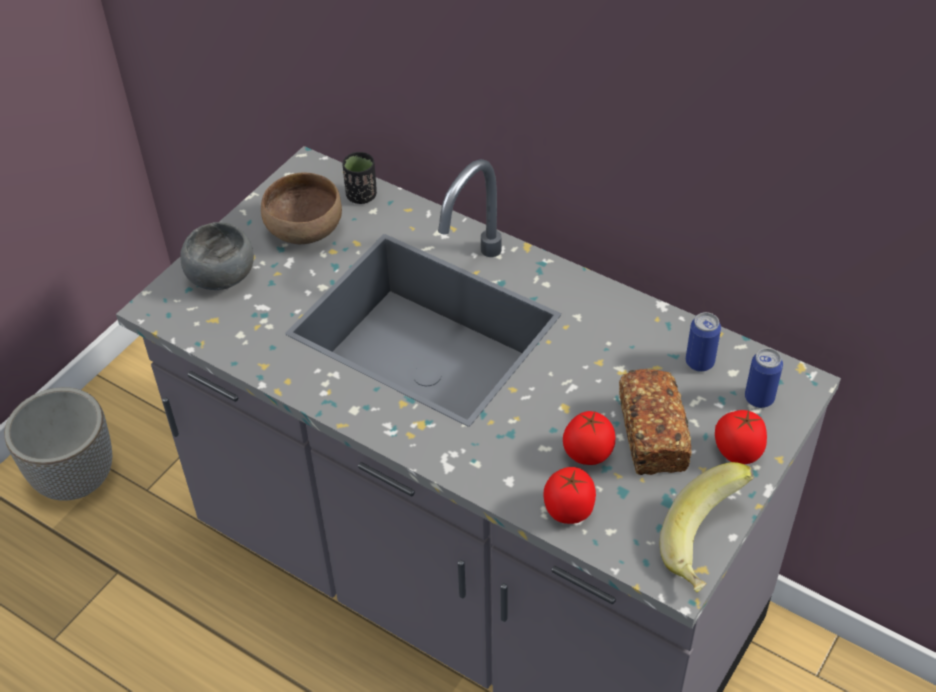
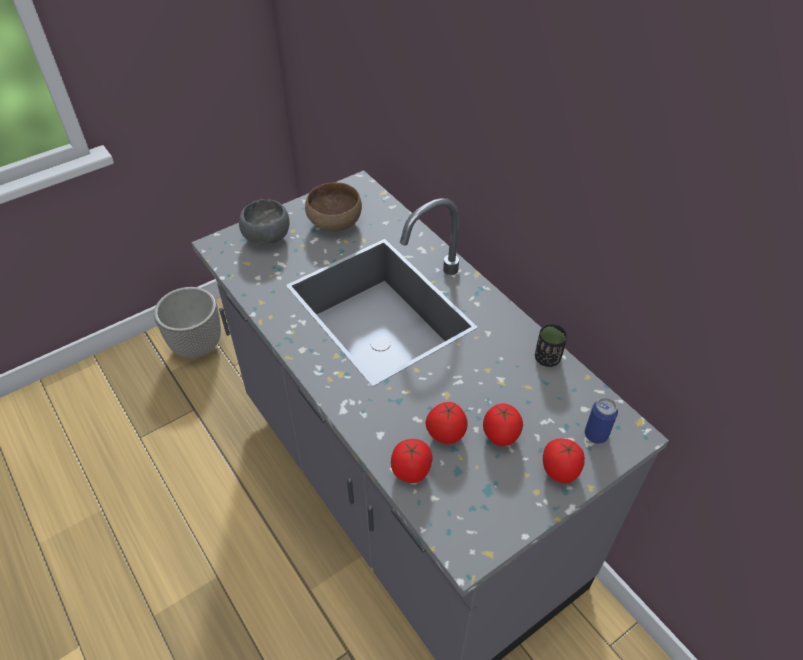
camera: 20 degrees right, 0 degrees up
(361, 196) = (383, 211): black cup -> black cup (547, 358)
(652, 436) = (500, 436): bread -> tomato
(699, 362) = (562, 393): can -> none
(708, 546) = (502, 537): banana -> none

